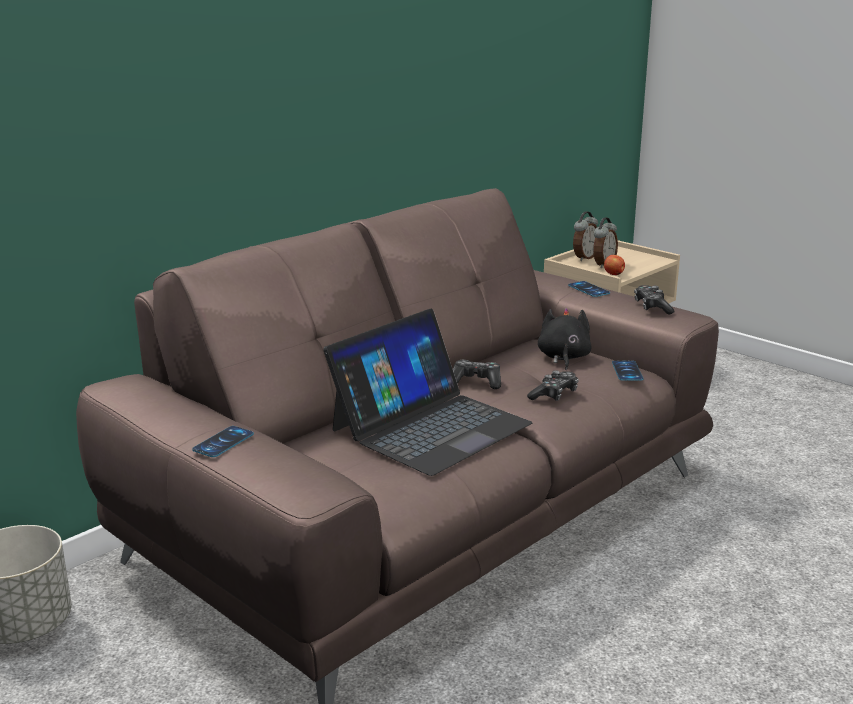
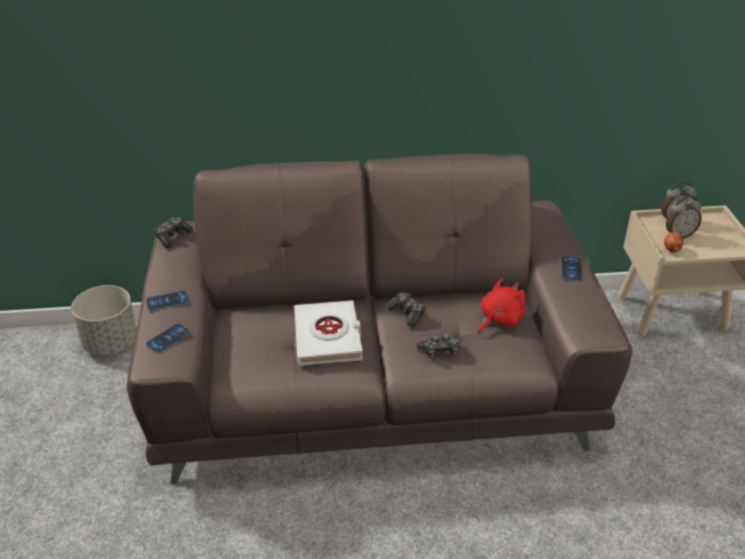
camera: 40 degrees right, 15 degrees up
(430, 426) = (328, 337): laptop -> white book
(563, 358) = (499, 319): black plush toy -> red plush toy
(627, 371) = (523, 355): phone -> phone (168, 338)
(652, 307) = (589, 310): game controller -> game controller (172, 236)

